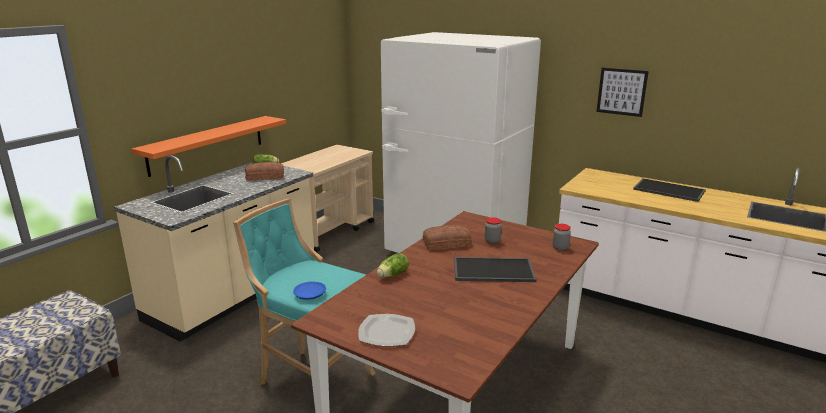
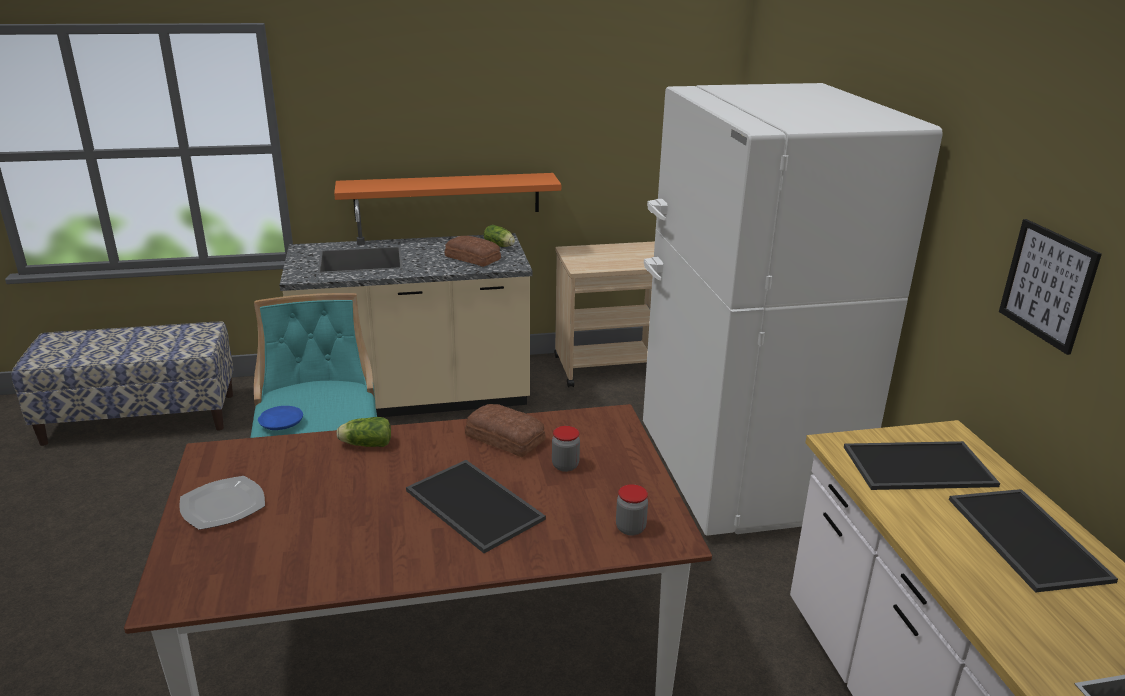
camera: 45 degrees right, 5 degrees up
(607, 184) = (918, 467): none -> tray

